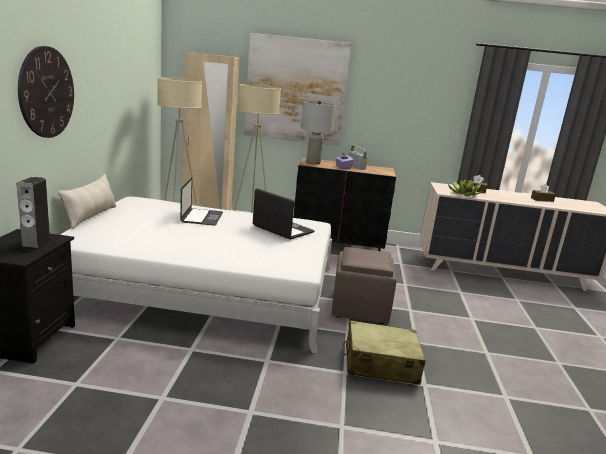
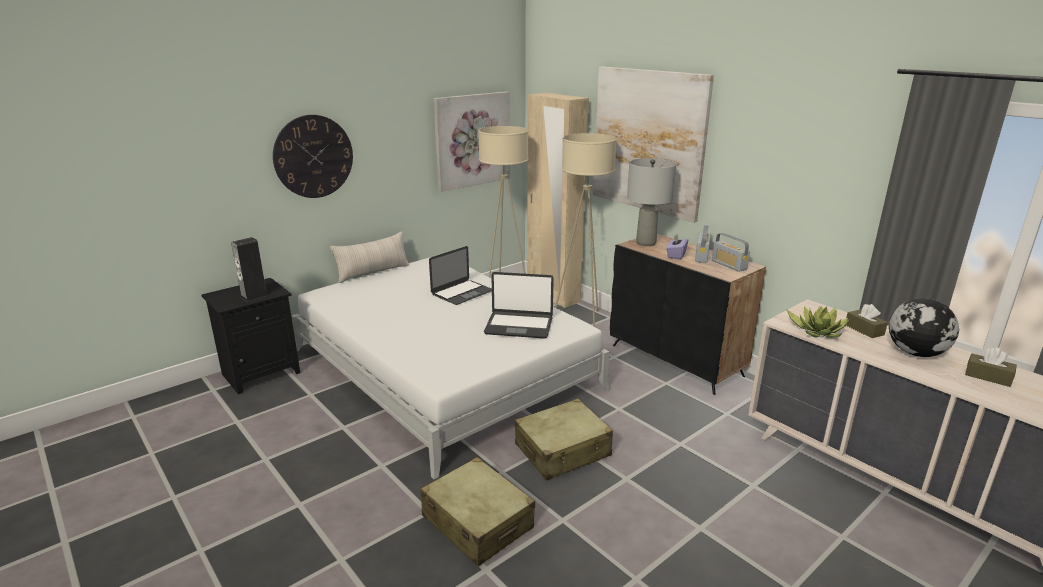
camera: 45 degrees right, 5 degrees up
(138, 90) = (472, 140): none -> picture
(282, 229) = (519, 326): laptop -> laptop turned 105 degrees clockwise
(359, 308) = (563, 450): brown ottoman -> beige suitcase
(377, 169) = (729, 265): none -> radio
(508, 196) = (916, 353): none -> globe

